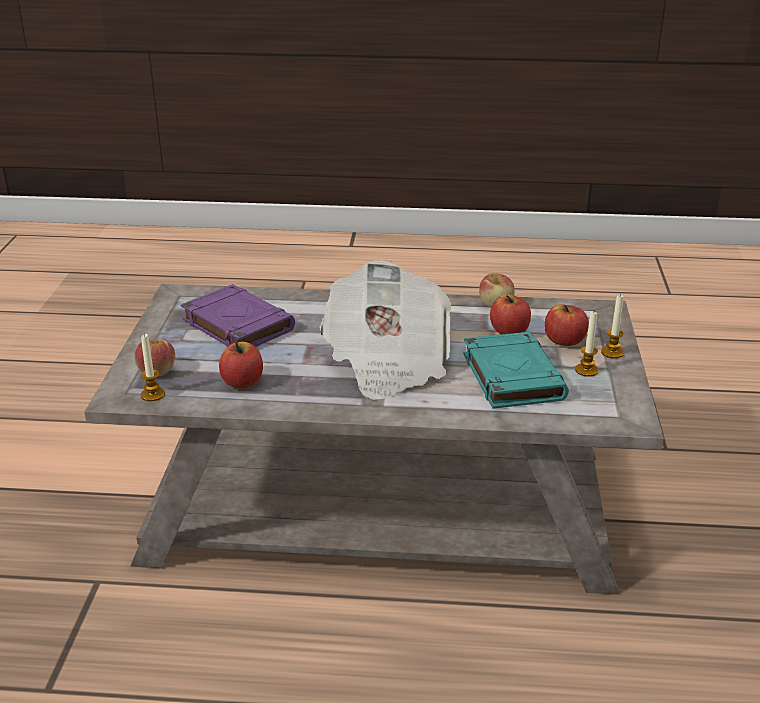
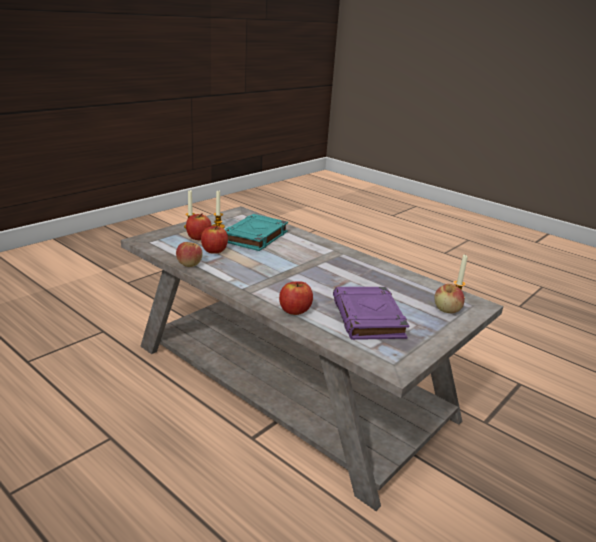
camera: 145 degrees left, 5 degrees down
(242, 382) = (396, 284): apple -> apple (295, 310)
(387, 362) = (303, 263): newspaper -> none

